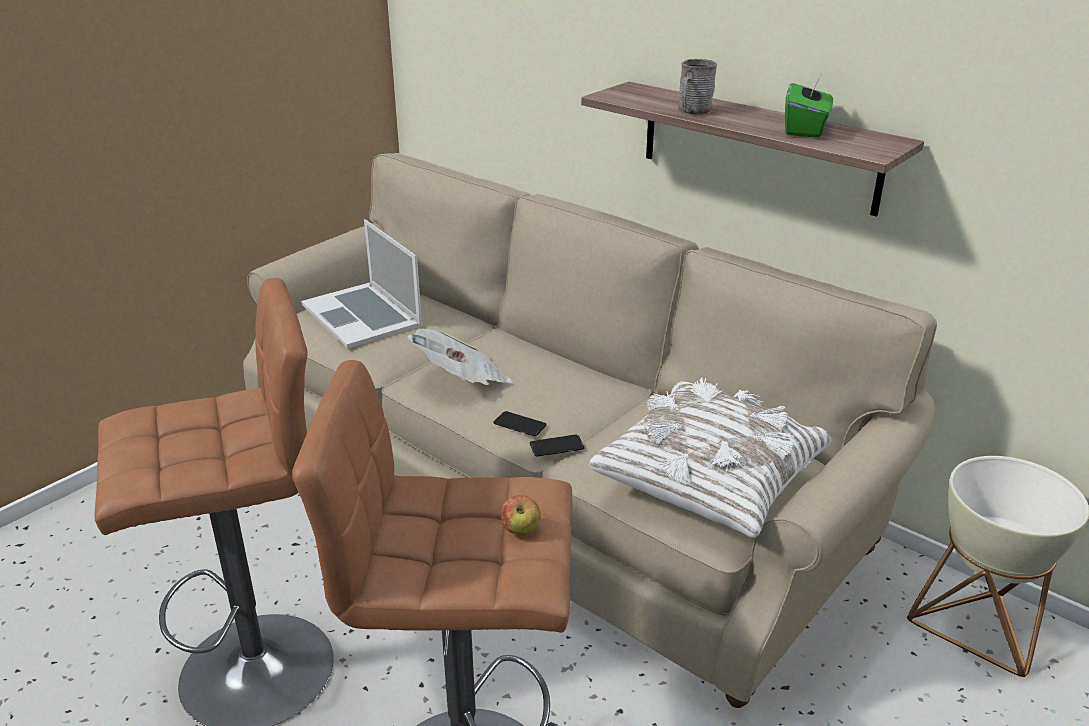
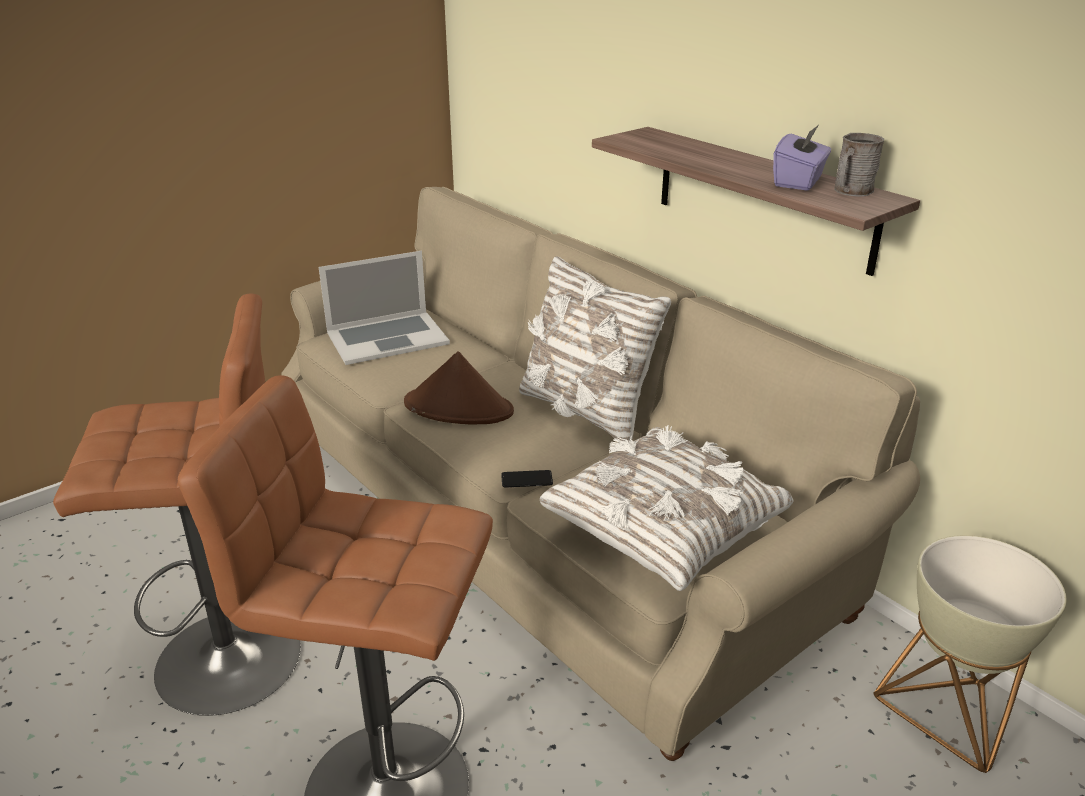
camera: 10 degrees right, 0 degrees up
(362, 315) = (387, 338): laptop -> laptop turned 90 degrees counterclockwise
(462, 380) = (459, 408): newspaper -> brown hat
(520, 424) = (499, 455): phone -> none
(521, 530) = (422, 555): apple -> none
(591, 373) = (585, 412): none -> white pillow
(692, 112) = (693, 159): grey mug -> grey mug (851, 191)
(805, 129) = (799, 182): green tissue box -> purple tissue box

